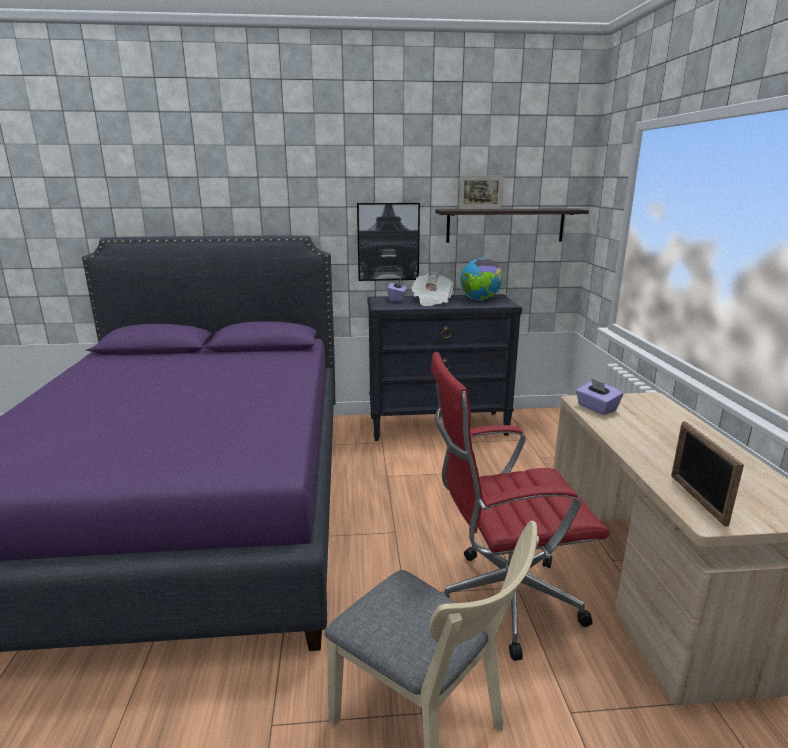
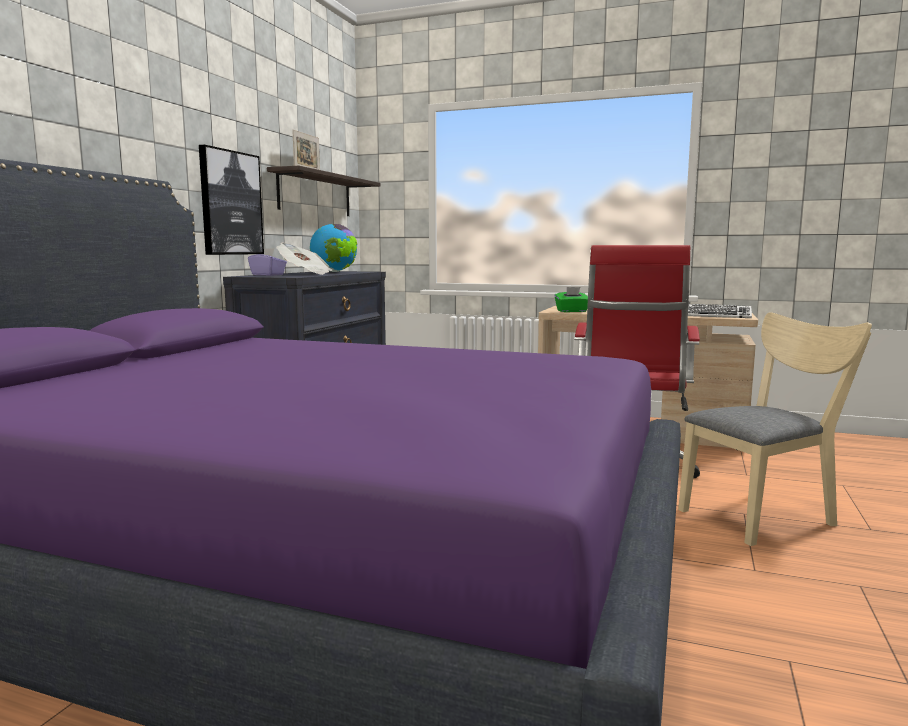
camera: 65 degrees left, 10 degrees down
(596, 408) = (572, 311): purple tissue box -> green tissue box
(697, 499) = (716, 316): picture frame -> keyboard

